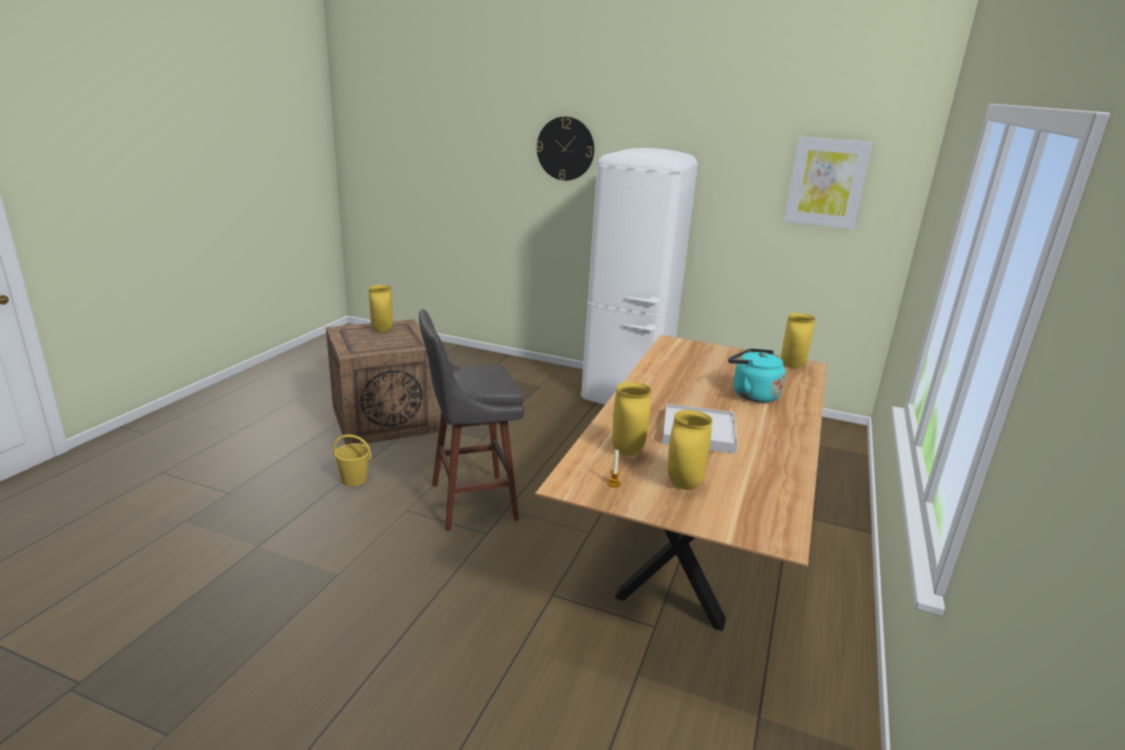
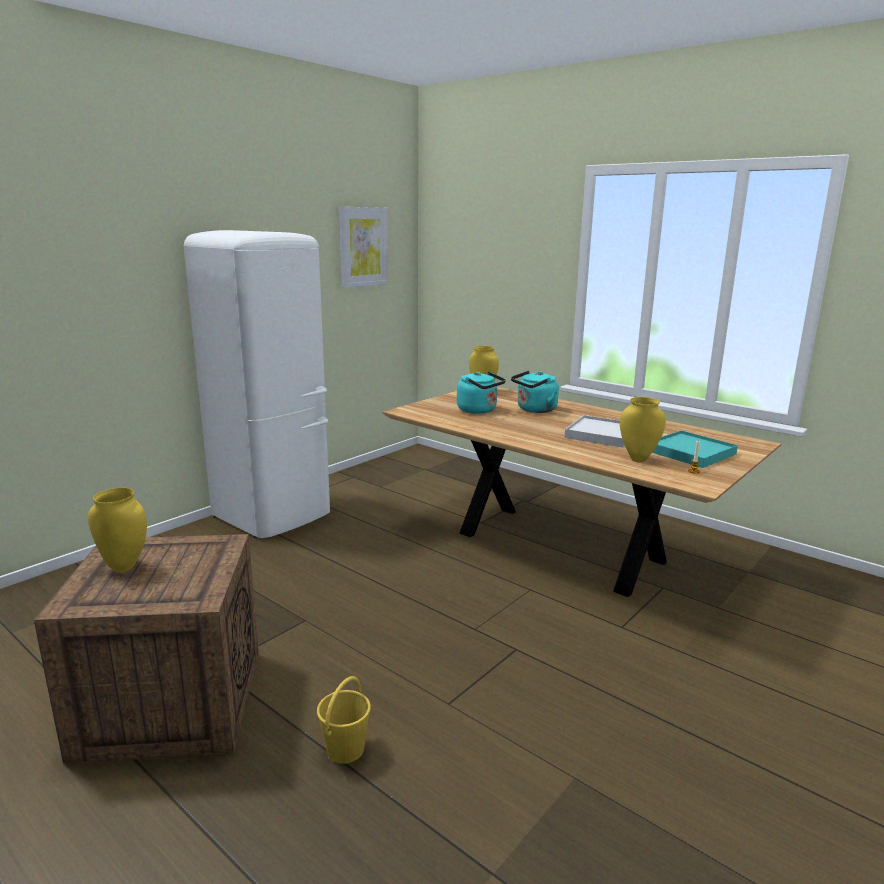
camera: 70 degrees left, 5 degrees down
(469, 501) = (448, 652): grey stool -> none
(565, 148) = (106, 243): wall clock -> none
(684, 485) = (691, 452): yellow vase -> turquoise tray
(713, 369) = (479, 410): none -> turquoise kettle

